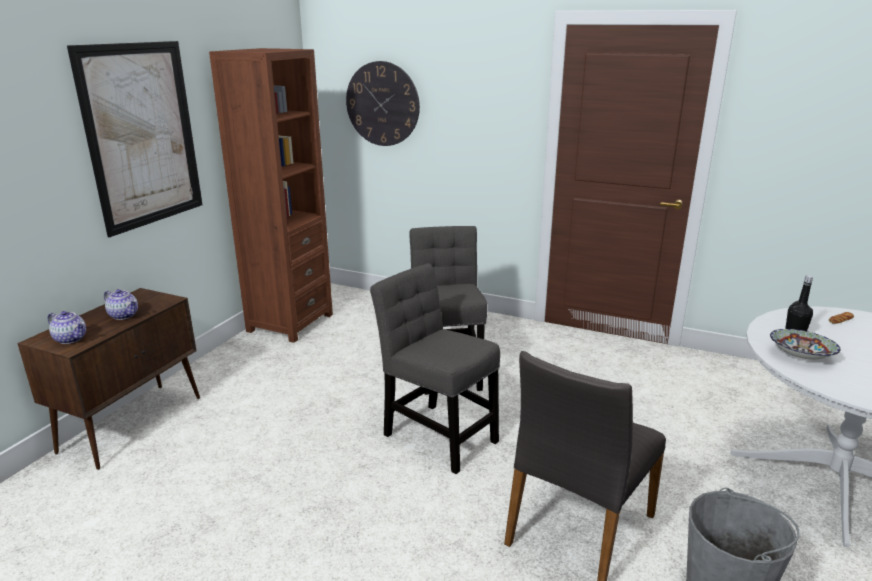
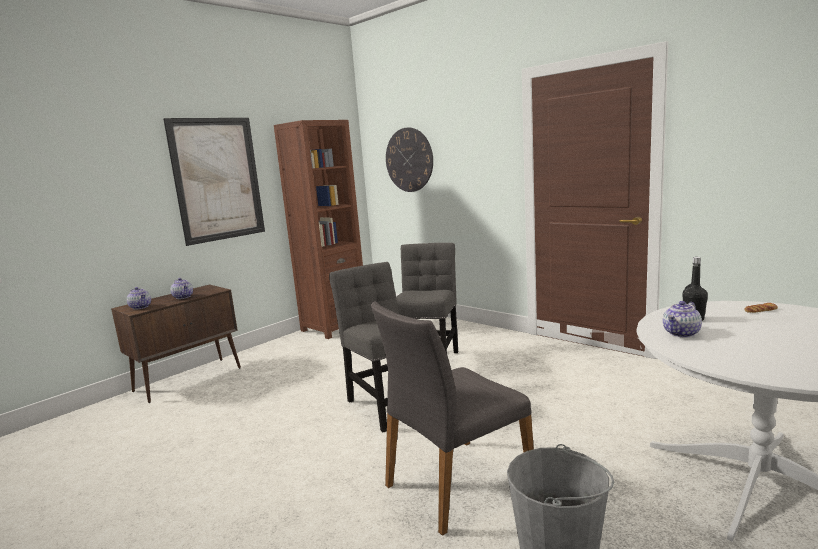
camera: 20 degrees right, 10 degrees down
(800, 356) = (681, 333): bowl -> teapot

